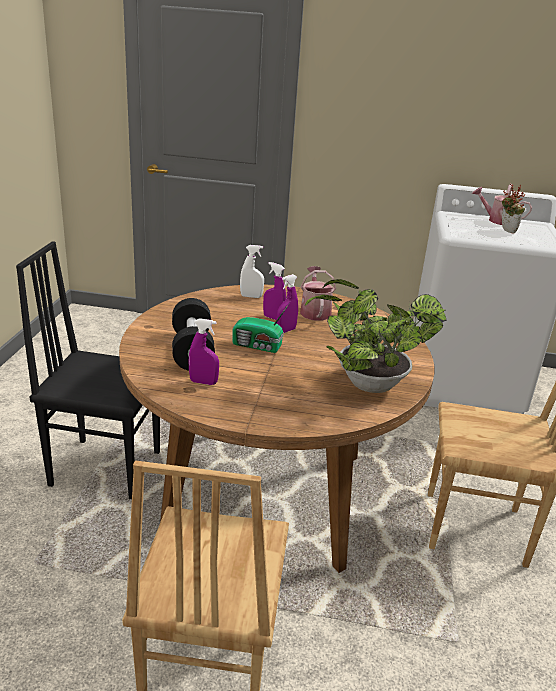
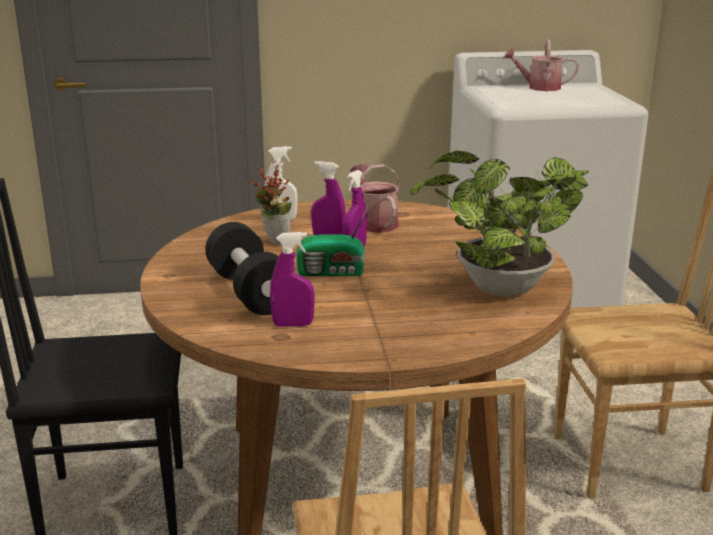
camera: 15 degrees left, 5 degrees down
(506, 231) = (557, 96): potted plant -> potted plant (273, 242)

